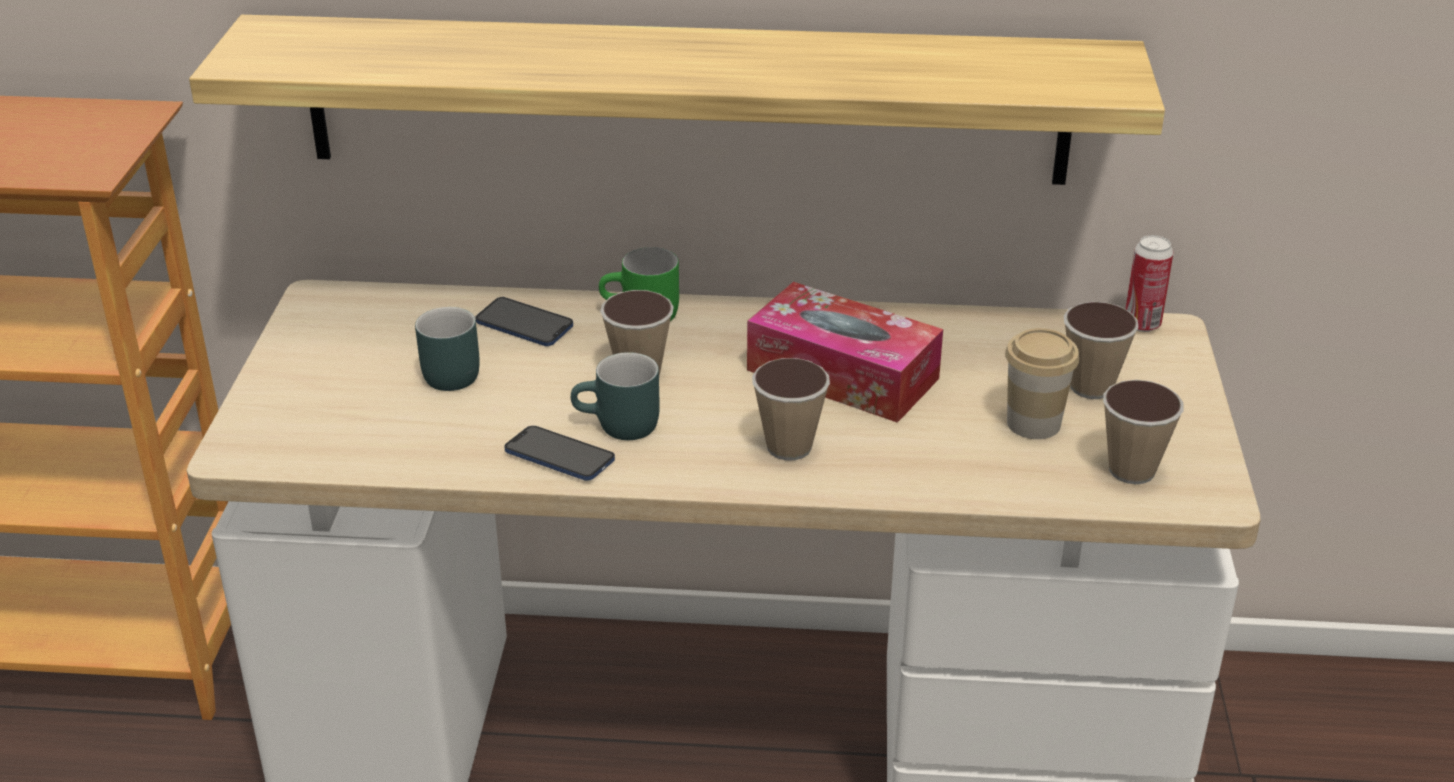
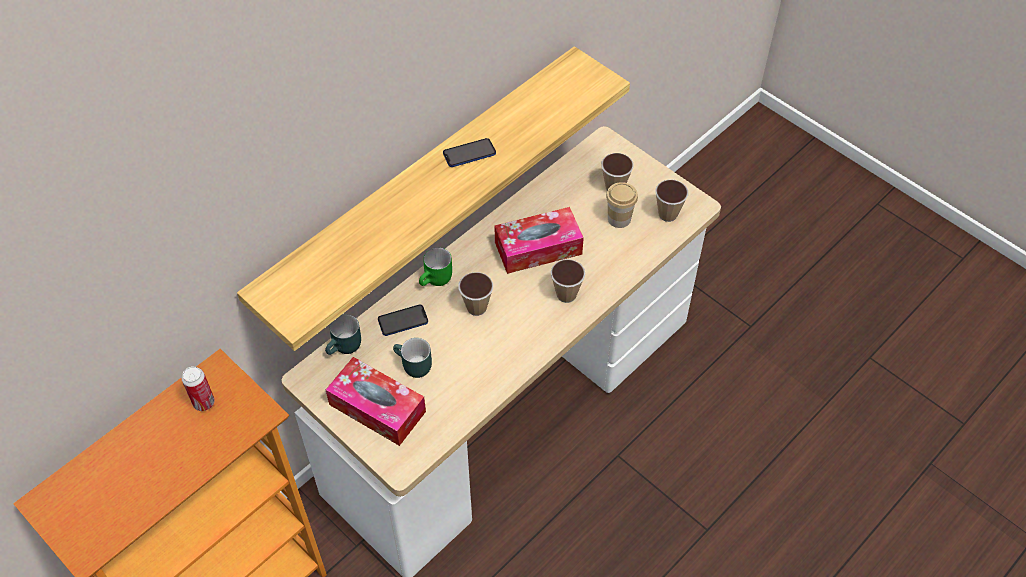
camera: 50 degrees left, 20 degrees up
(330, 379) = (377, 408): none -> tissue box
(559, 456) = (505, 364): phone -> phone (469, 154)
(618, 428) = (505, 336): turquoise mug -> turquoise mug (345, 348)
(1142, 324) = (593, 144): can -> can (204, 403)

